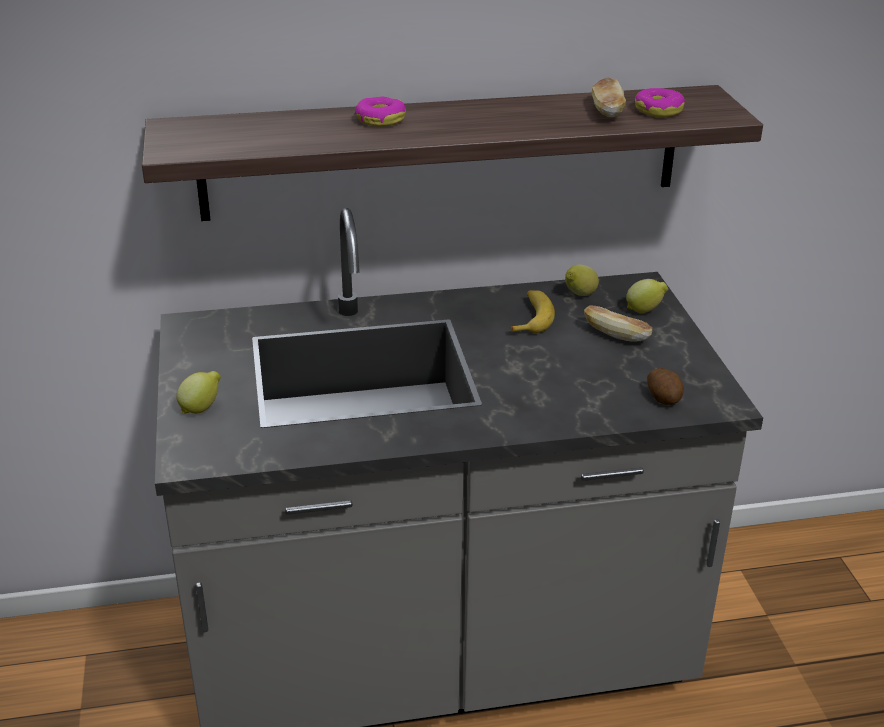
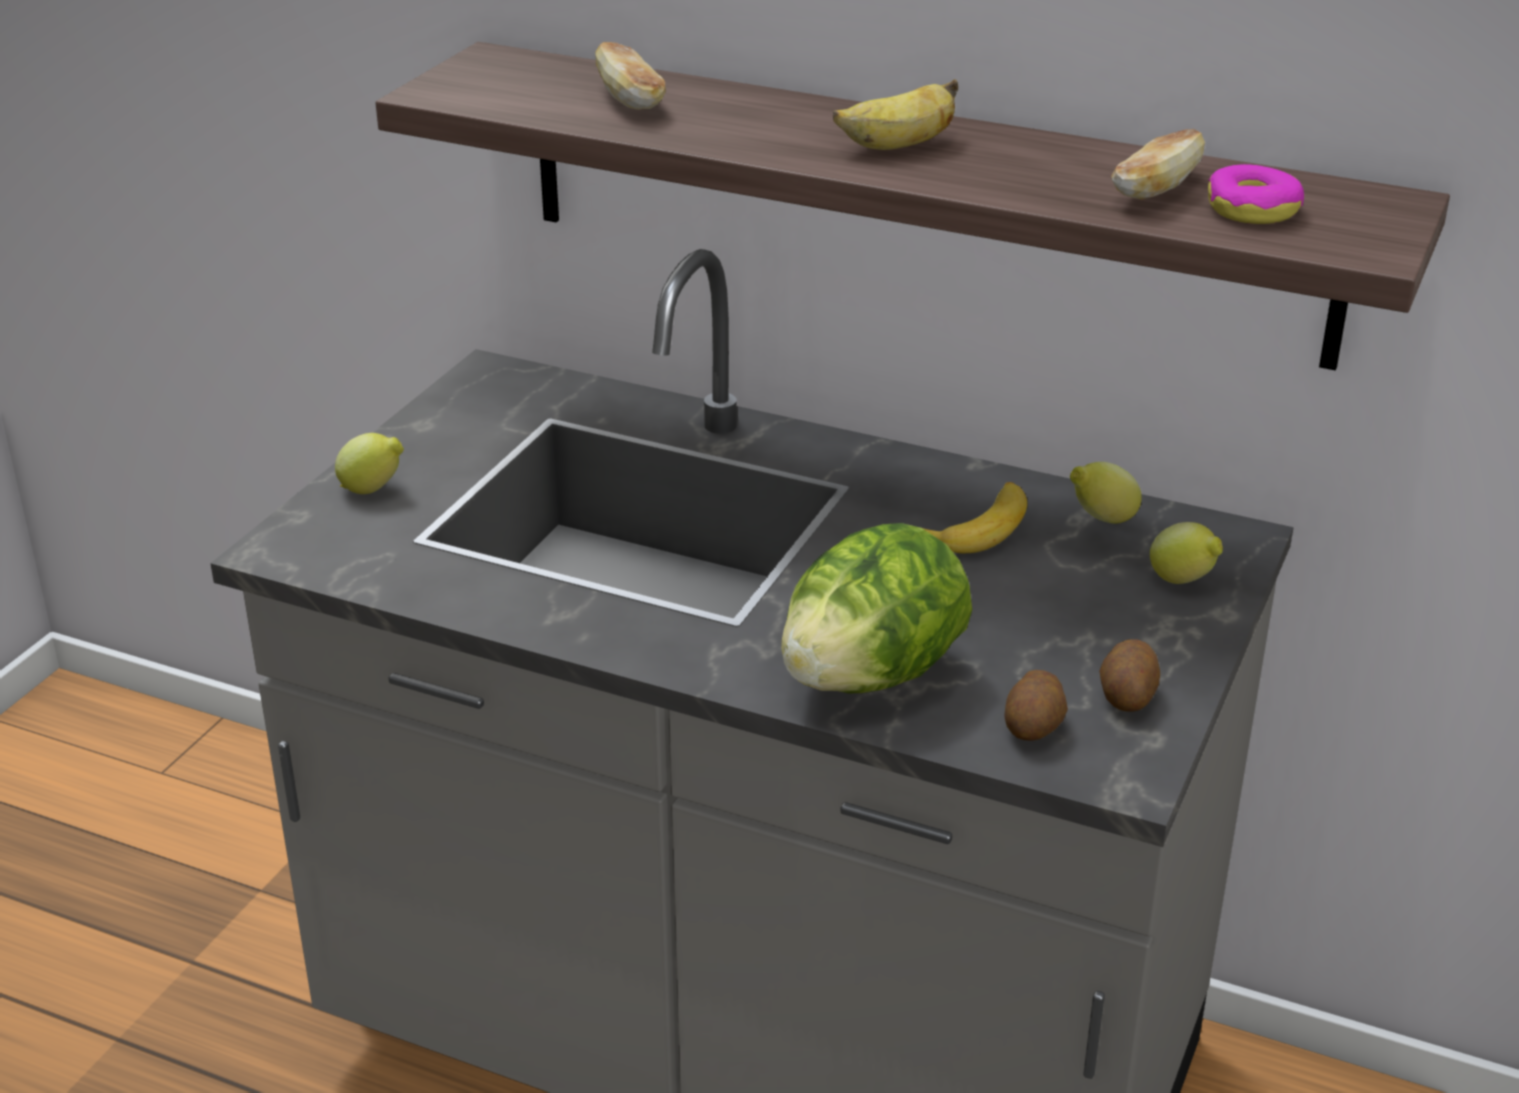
camera: 35 degrees right, 0 degrees up
(380, 119) = (778, 116): donut -> none
(462, 120) = (897, 146): none -> banana
(570, 403) = (871, 675): none -> lettuce
(616, 335) = (1081, 602): bread -> bread (631, 100)
(683, 369) = (1127, 696): none -> potato

